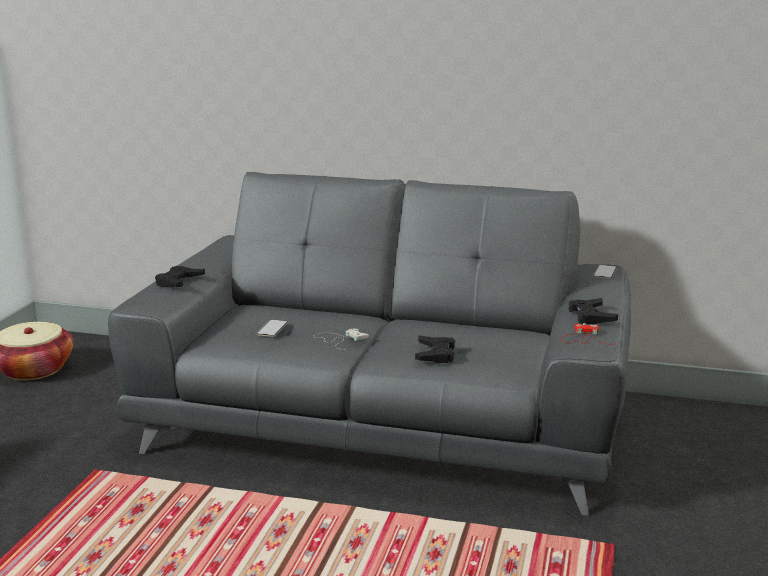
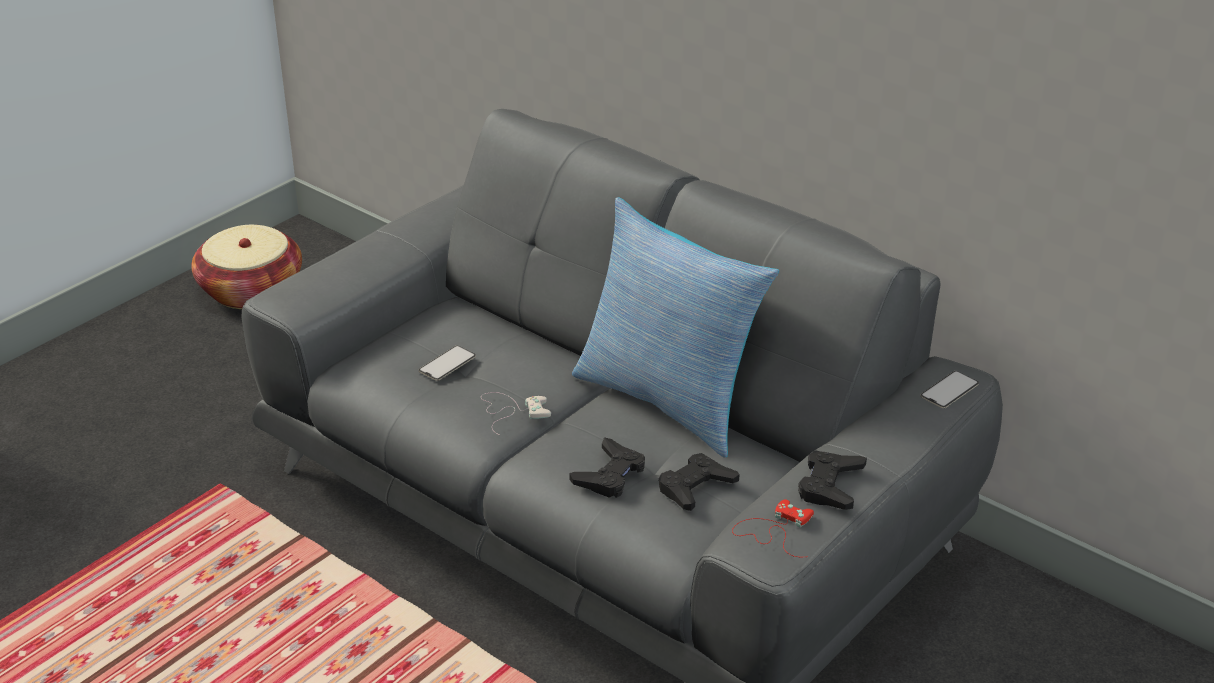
camera: 25 degrees right, 15 degrees up
(179, 281) = (358, 263): black game controller -> black game controller (695, 487)
(433, 319) = (669, 400): none -> pillow

